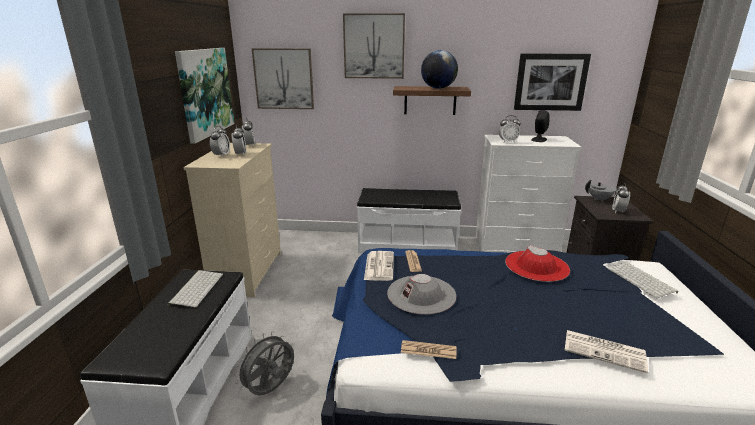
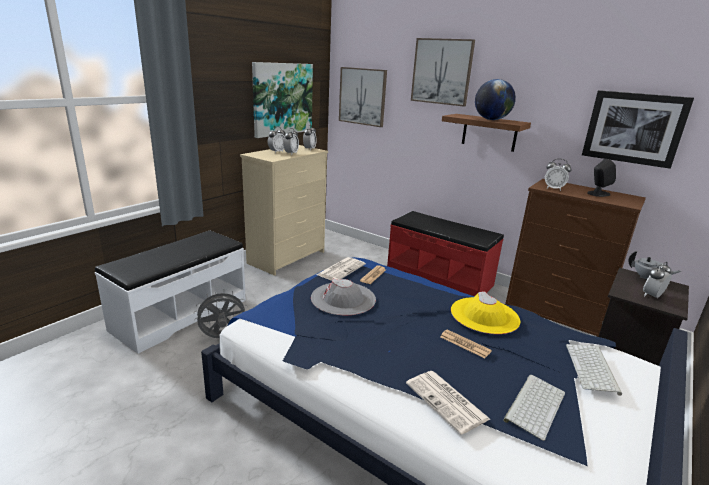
camera: 30 degrees right, 0 degrees up
(196, 288) = (202, 243): keyboard -> keyboard (534, 405)
(407, 244) = (439, 277): white bench -> red bench
(428, 350) = (294, 335): newspaper -> newspaper (465, 344)
(516, 248) = (554, 316): white dresser -> brown dresser
(536, 266) = (484, 315): red hat -> yellow hat

